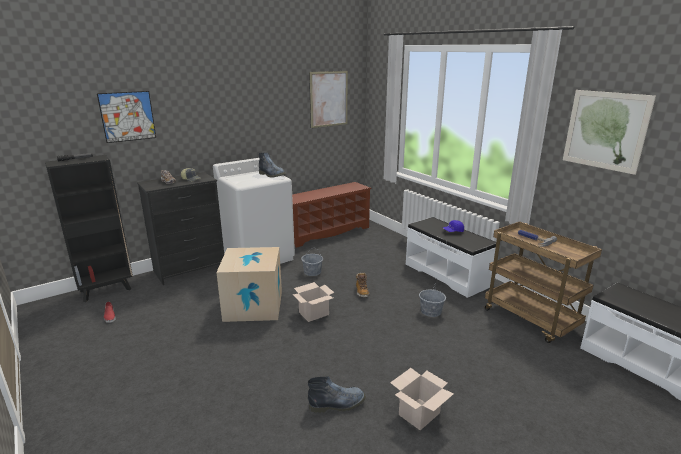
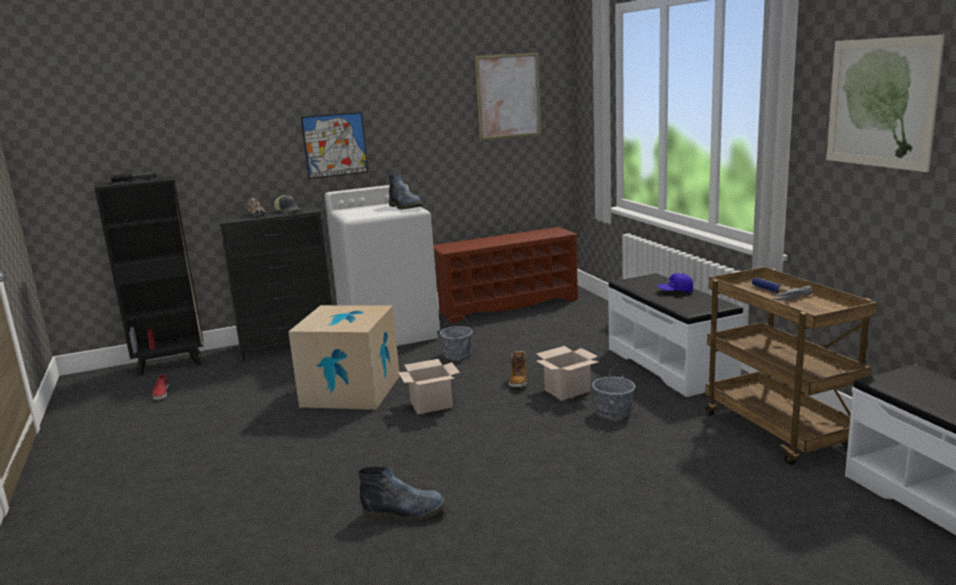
camera: 15 degrees right, 5 degrees down
(127, 116) = (205, 124): picture -> picture (335, 145)
(419, 413) = (519, 534): cardboard box -> cardboard box (568, 390)

